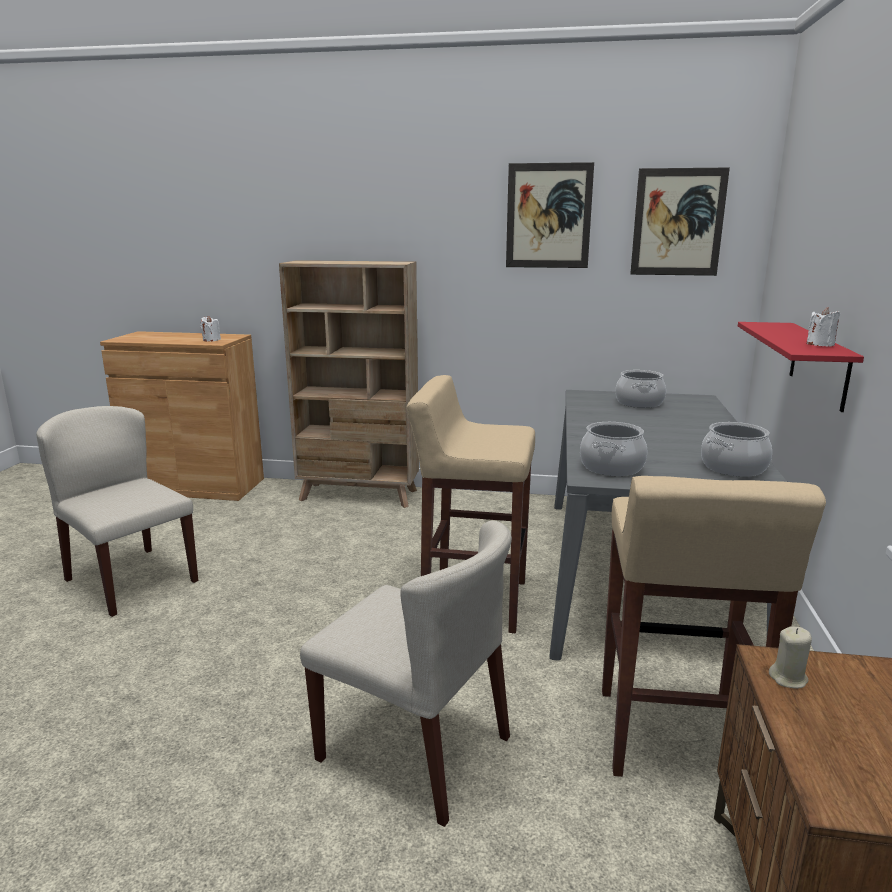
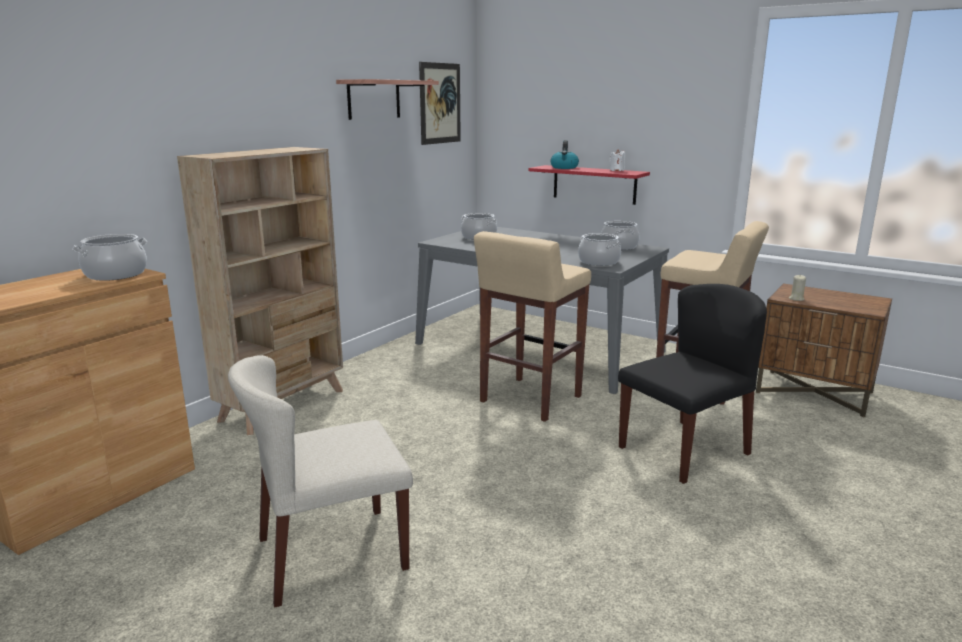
camera: 65 degrees left, 0 degrees up
(211, 340) = (115, 274): white candle -> cooking pot
(416, 748) = (684, 449): beige chair -> black chair
(548, 216) = (374, 99): picture -> shelf
(780, 329) = (564, 167): none -> kettle

